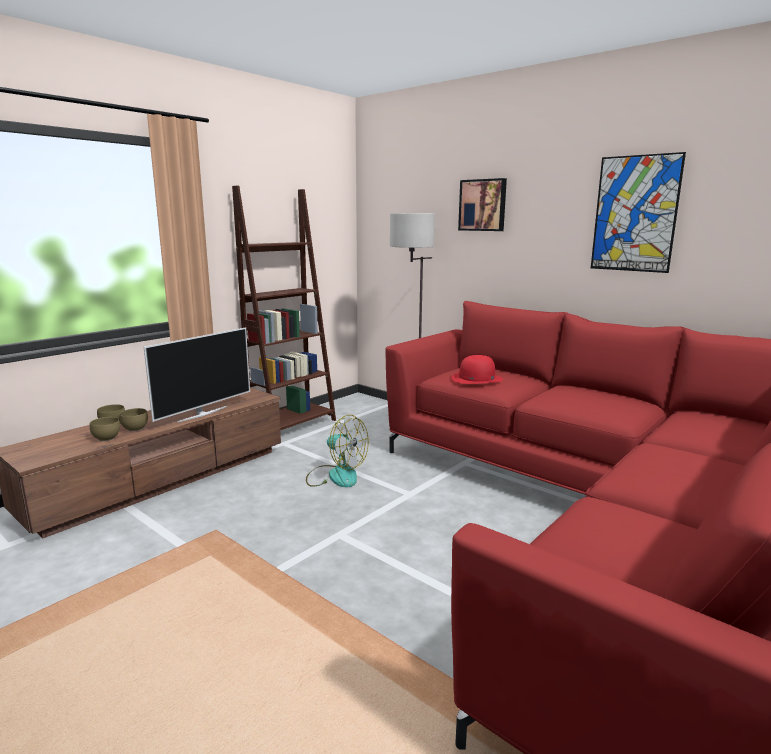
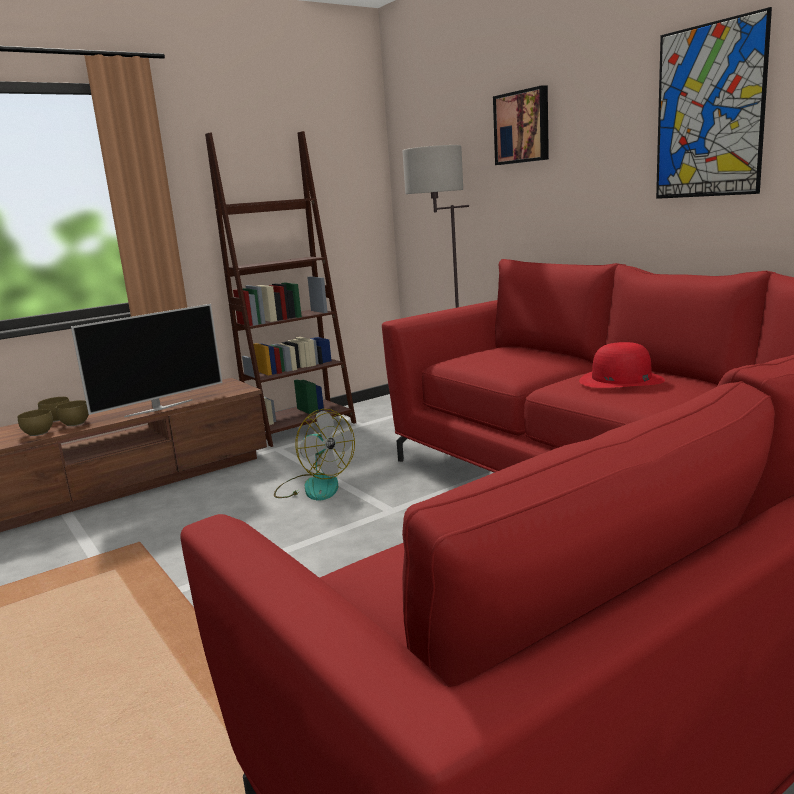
camera: 15 degrees right, 0 degrees up
(476, 379) = (494, 360): red hat -> red hat (621, 380)

